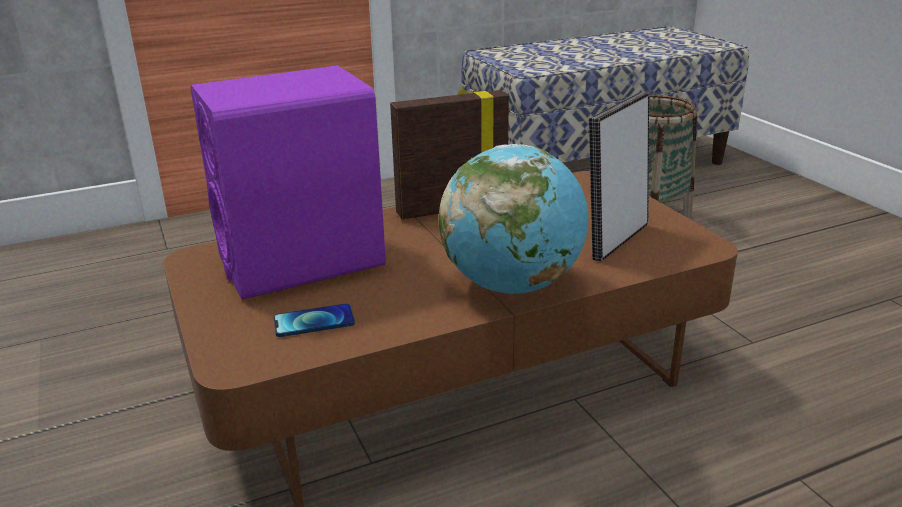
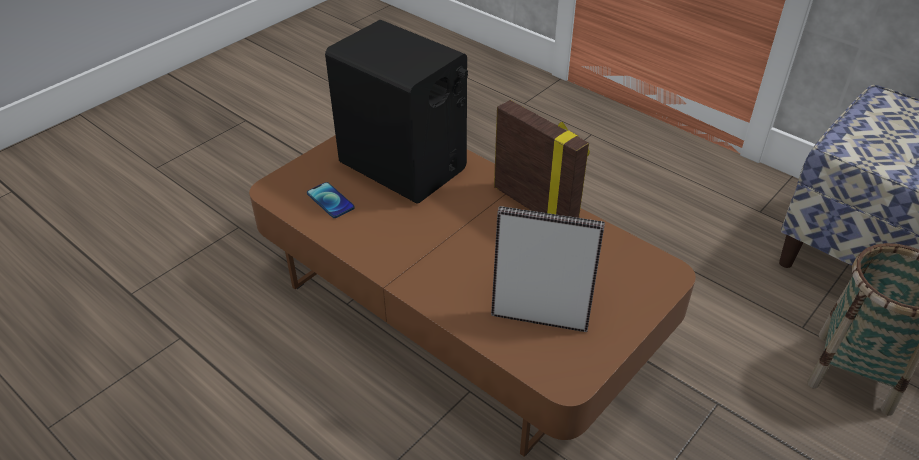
camera: 65 degrees right, 15 degrees up
(302, 261) = (403, 166): purple speaker -> black speaker
(512, 285) = (424, 275): globe -> none

